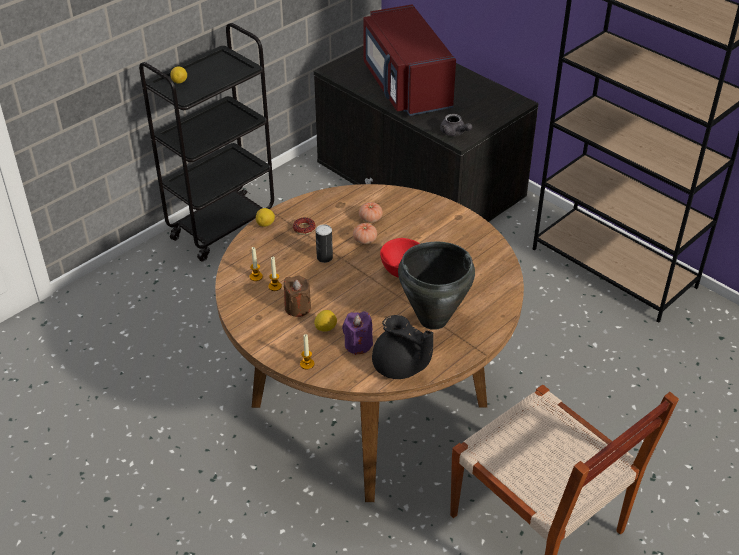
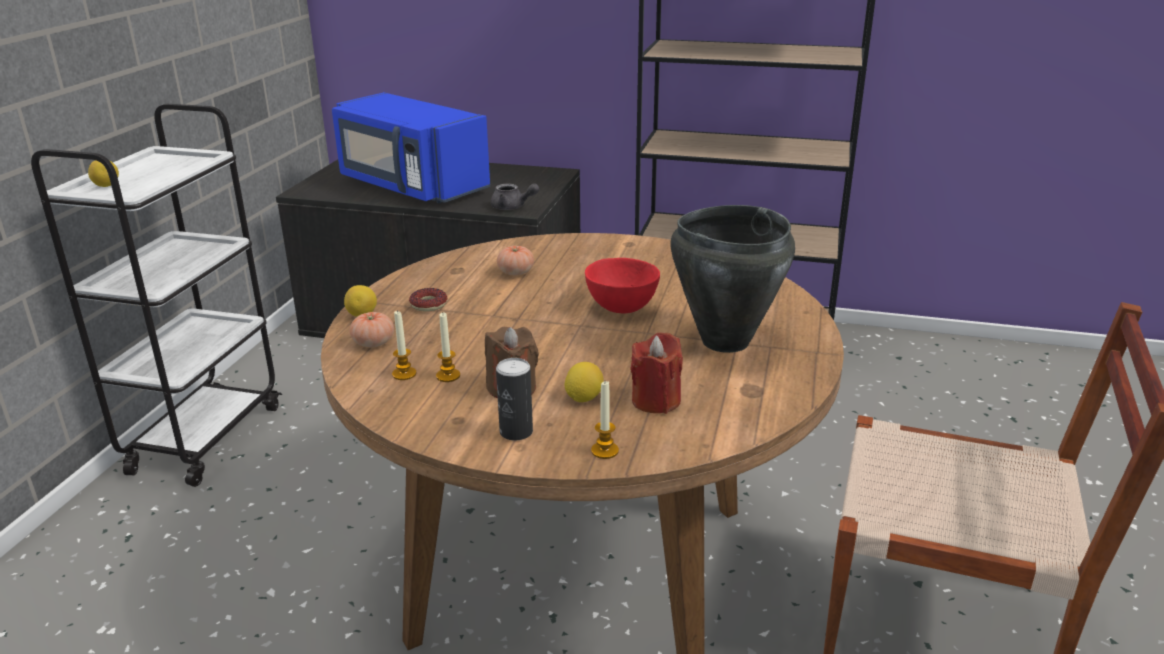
camera: 30 degrees left, 15 degrees down
(223, 228) = (205, 438): black cart -> white cart
(324, 257) = (493, 324): can -> can (516, 432)
(358, 344) = (656, 401): purple candle -> red candle
(365, 240) = (532, 293): tomato -> tomato (373, 343)
(399, 367) = (749, 406): black teapot -> none
(405, 86) = (411, 186): red microwave -> blue microwave

